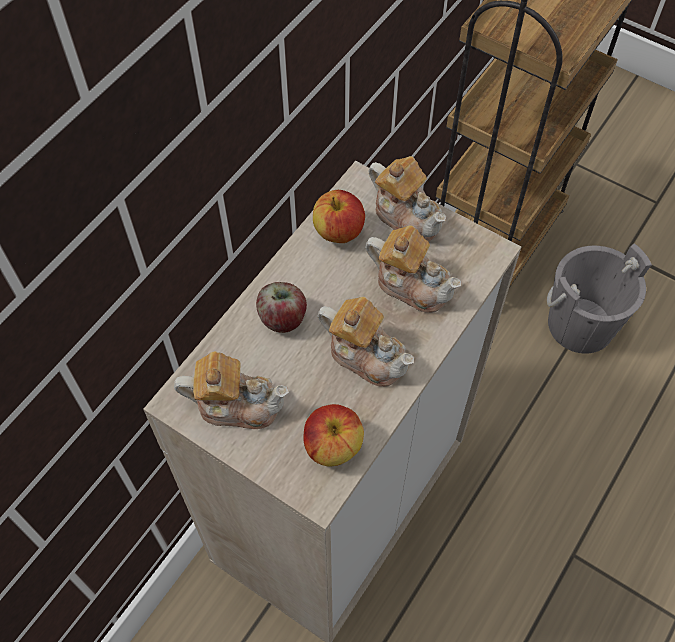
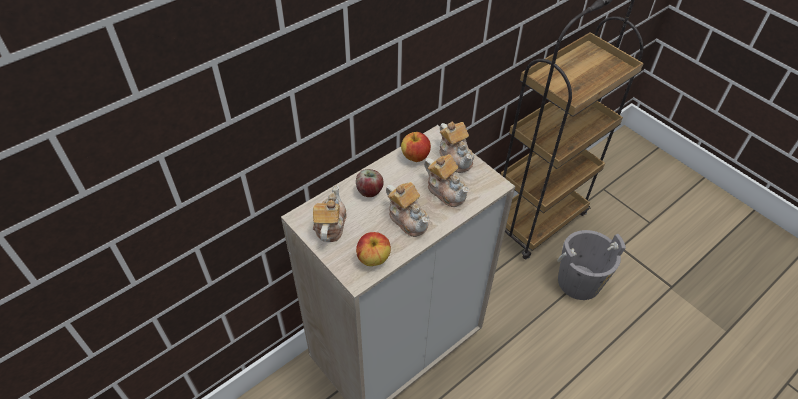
camera: 15 degrees right, 10 degrees down
(236, 404) = (329, 226): teapot -> teapot turned 105 degrees counterclockwise

